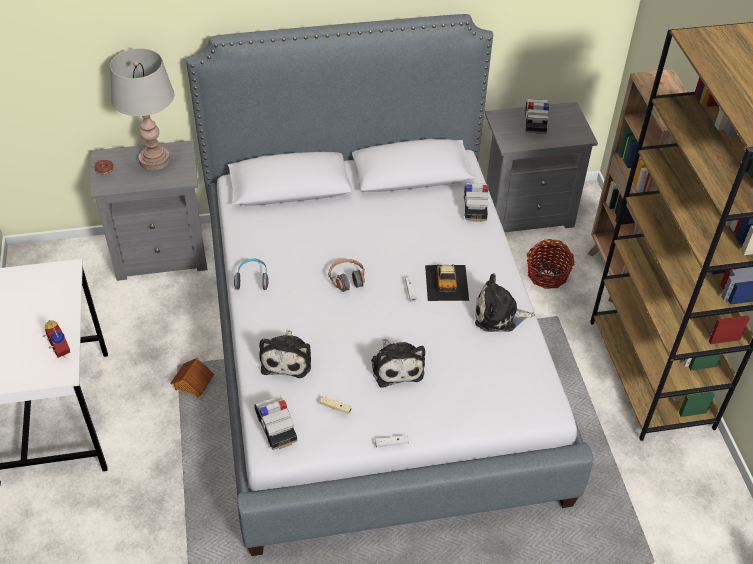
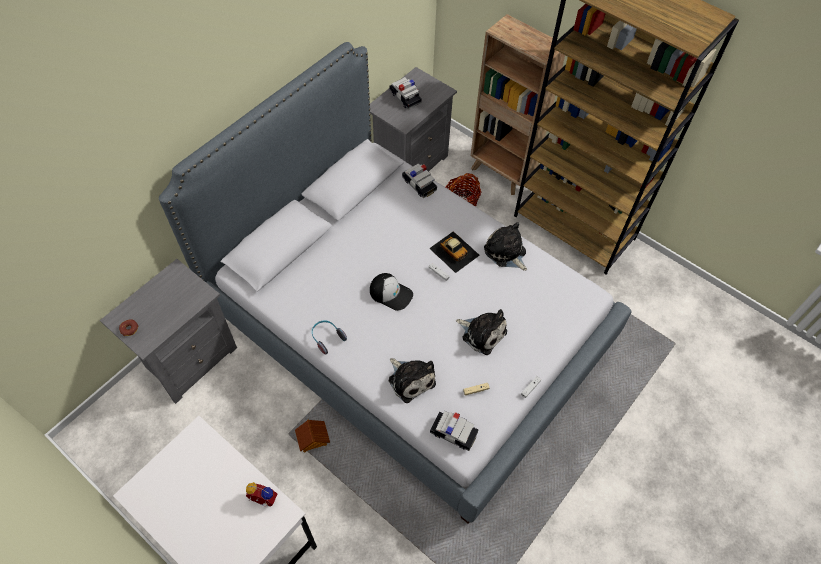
camera: 40 degrees left, 10 degrees up
(154, 160) = (163, 295): grey table lamp -> none
(347, 279) = (391, 293): headphones -> cap
(499, 315) = (506, 253): plush toy -> plush toy turned 90 degrees clockwise

